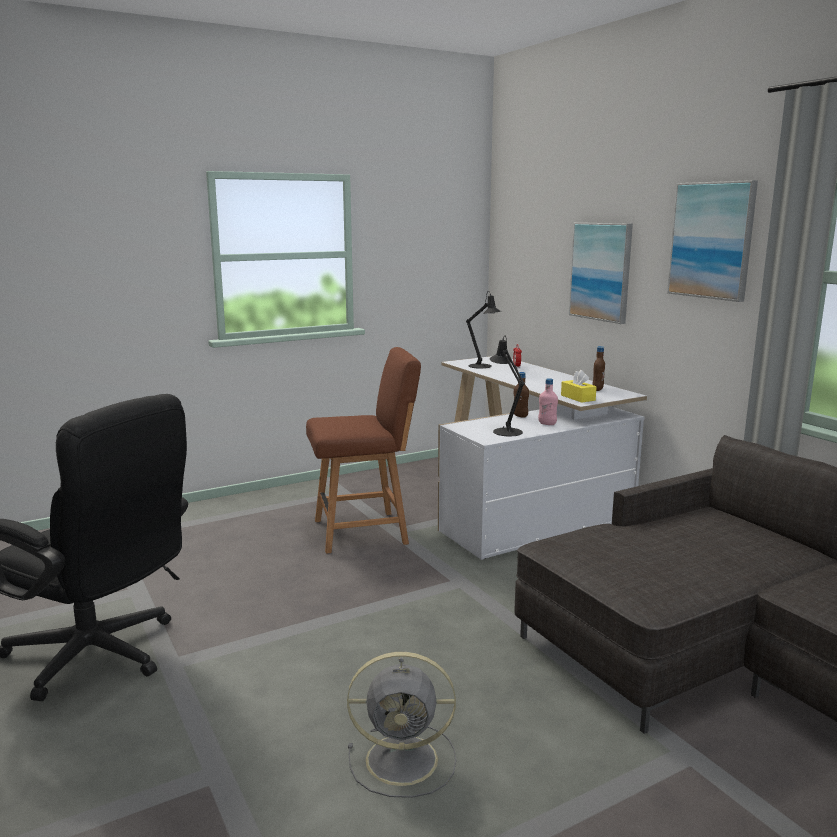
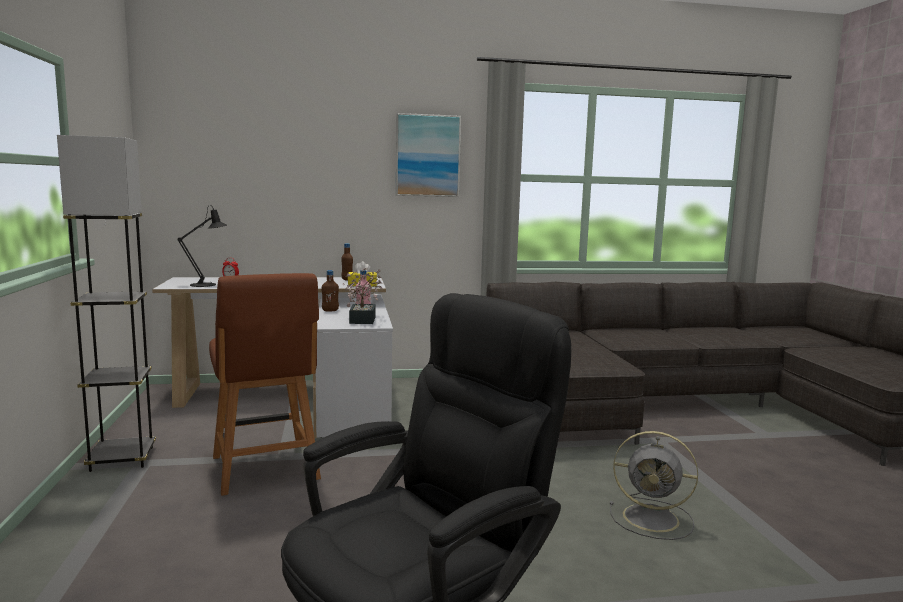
camera: 70 degrees left, 5 degrees down
(344, 485) = (122, 459): none -> grey floor lamp
(364, 531) = (265, 470): brown chair -> brown chair turned 150 degrees clockwise
(405, 760) = (653, 518): grey fan -> grey fan turned 90 degrees clockwise
(505, 431) = (363, 319): black table lamp -> potted plant
(601, 271) = (316, 182): picture -> none

